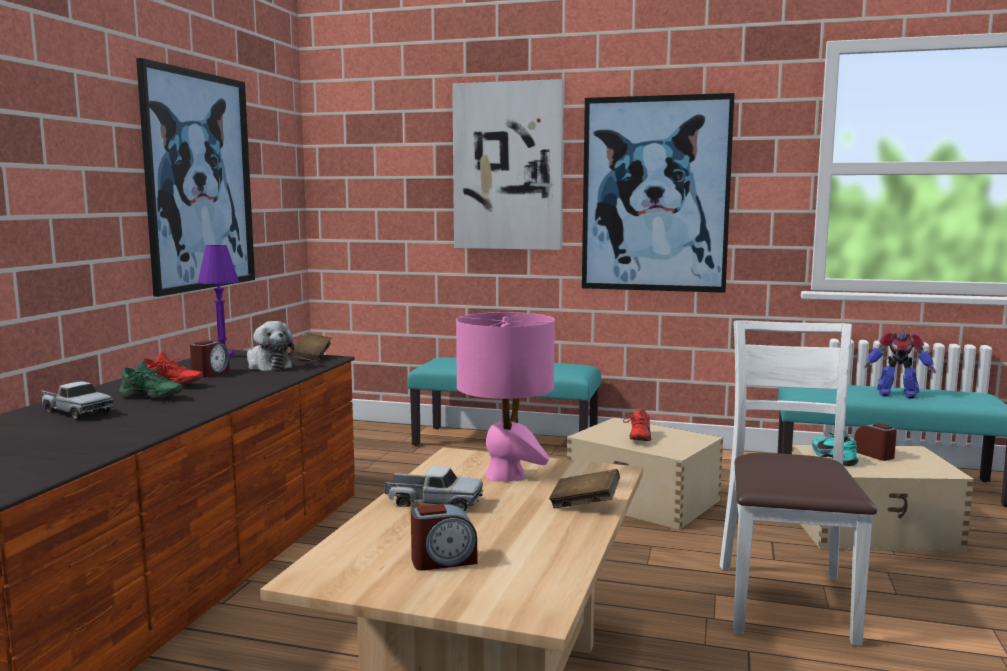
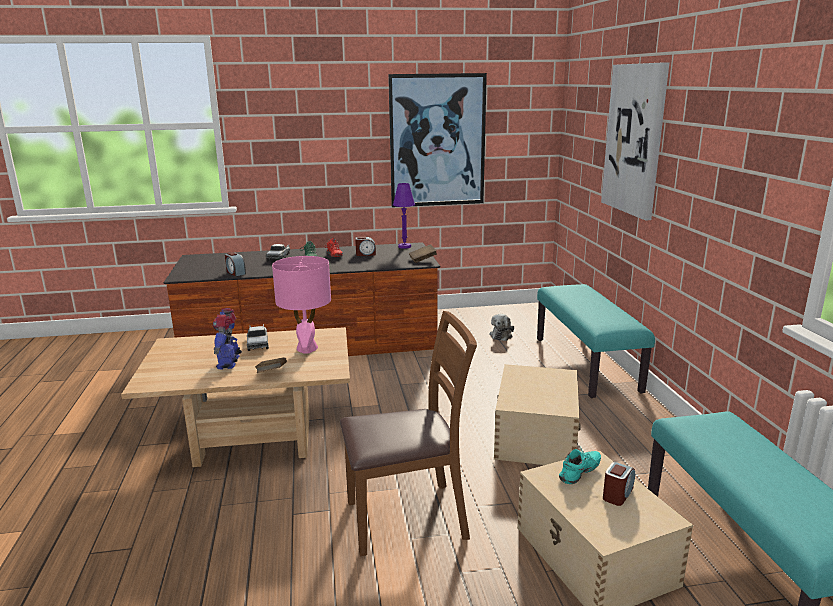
camera: 65 degrees right, 10 degrees up
(267, 366) = (393, 258): plush toy -> plush toy (501, 335)
(443, 560) = (190, 359): alarm clock -> alarm clock (235, 273)
(637, 438) = (530, 386): red shoe -> none
(655, 194) = (707, 184): picture -> none
(786, 601) = (408, 518): white chair -> brown chair
(896, 394) = (754, 471): toy robot -> toy robot (229, 363)

